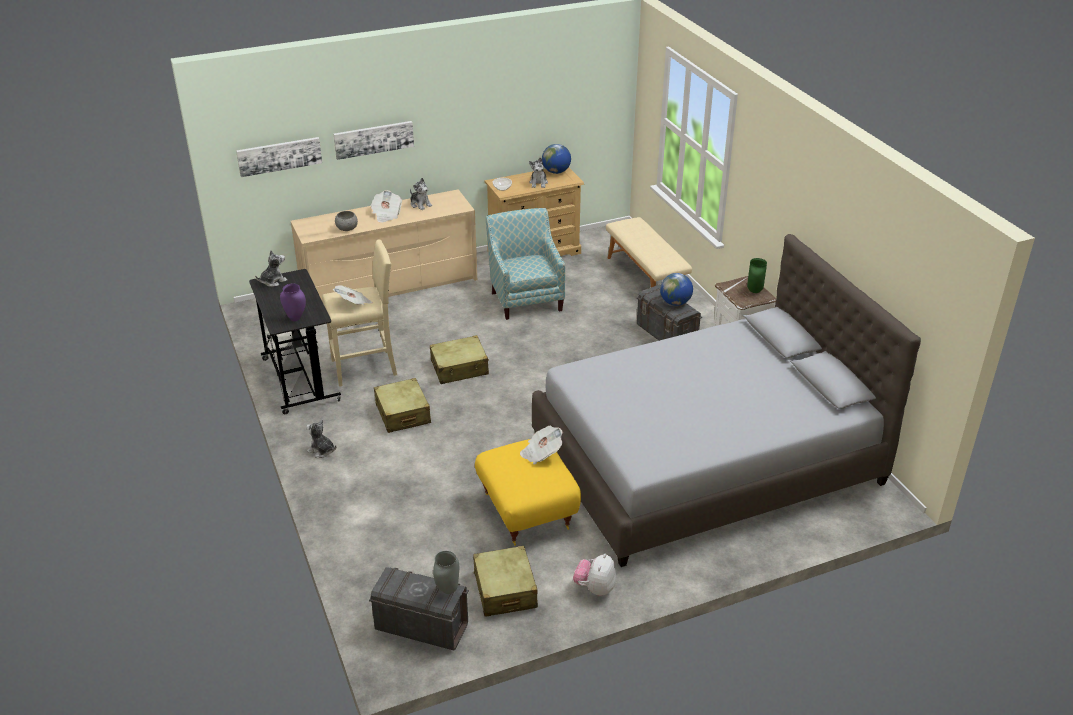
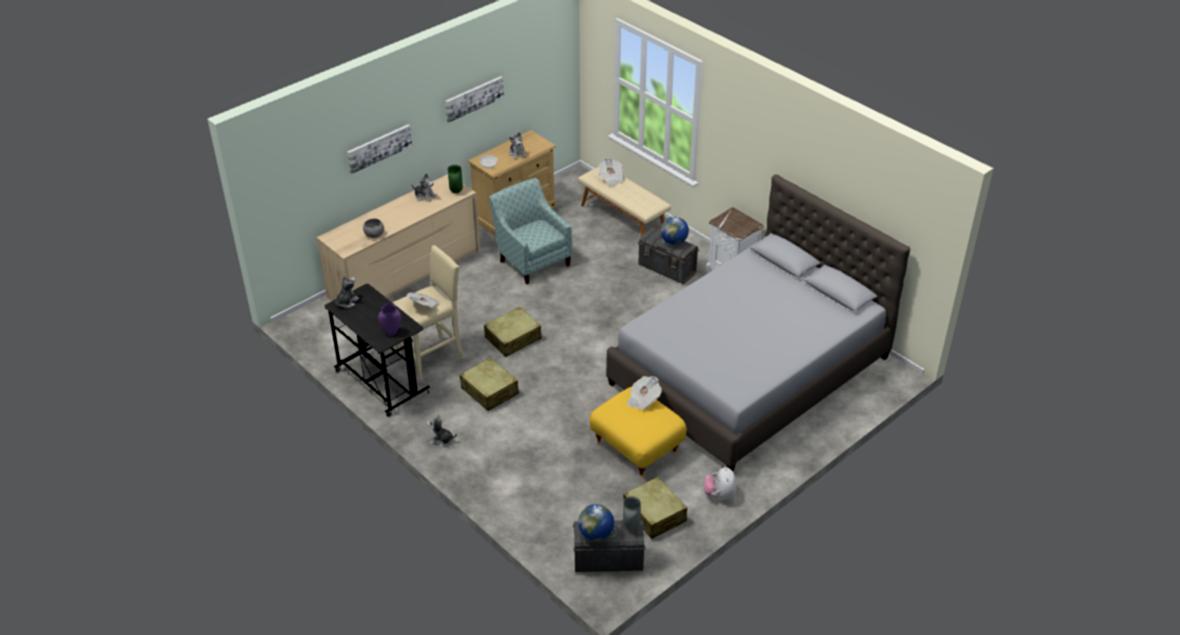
camera: 20 degrees left, 5 degrees up
(279, 156) = (304, 182): picture -> picture (473, 98)
(386, 214) = (400, 213): newspaper -> newspaper (611, 179)
(556, 172) = (526, 139): globe -> globe (596, 534)
(755, 291) = (743, 221): green vase -> green vase (456, 191)

